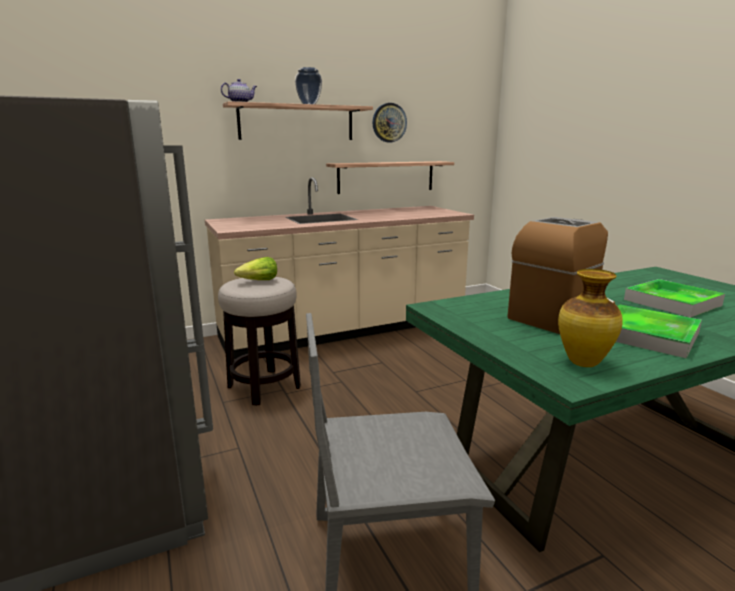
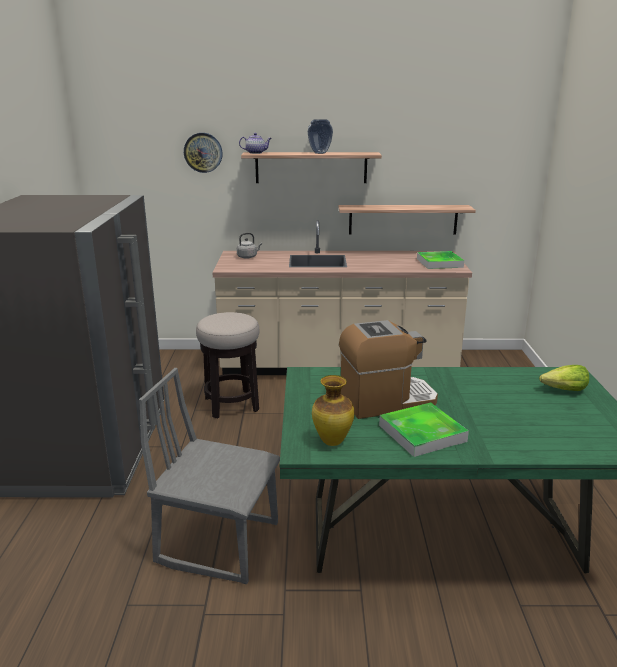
camera: 25 degrees right, 5 degrees up
(241, 221) = (248, 257): none -> grey kettle
(259, 281) = (229, 319): lettuce -> lettuce (564, 390)
(389, 122) = (408, 166): wall clock -> wall clock (203, 152)
(672, 302) = (508, 409): tray -> tray (439, 263)

